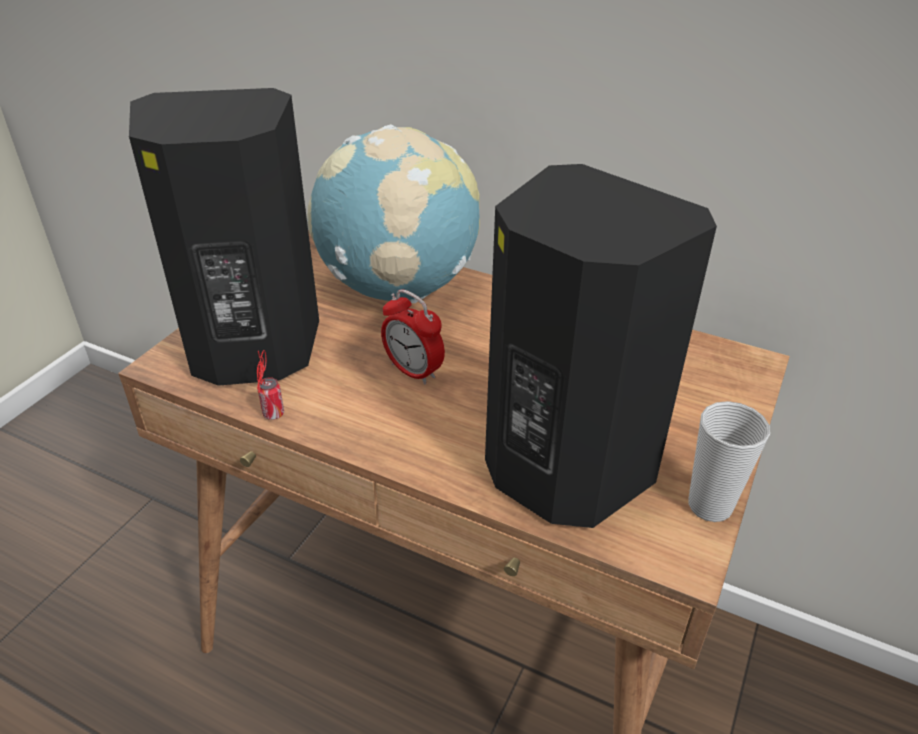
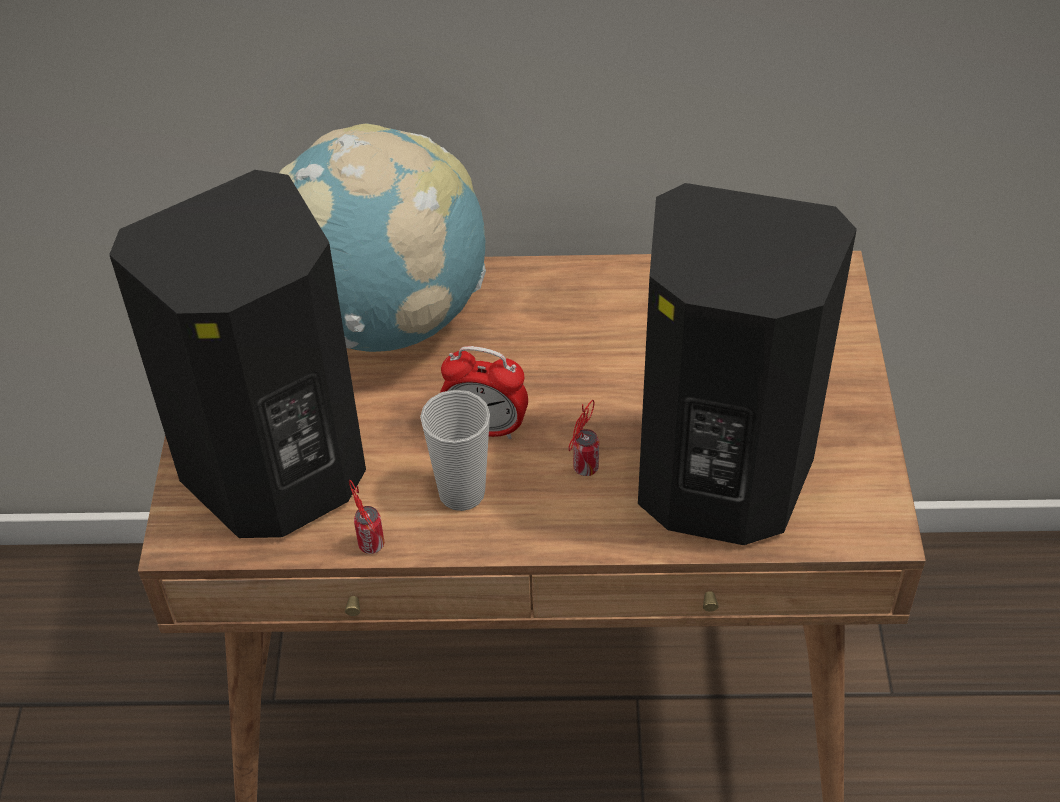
camera: 25 degrees left, 10 degrees up
(463, 424) = (584, 470): none -> can
(710, 506) = (871, 462): cup -> cup (461, 493)

